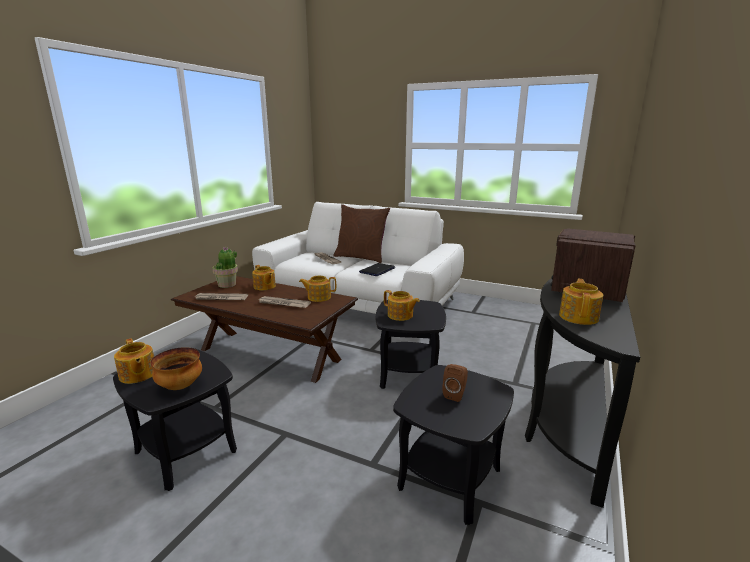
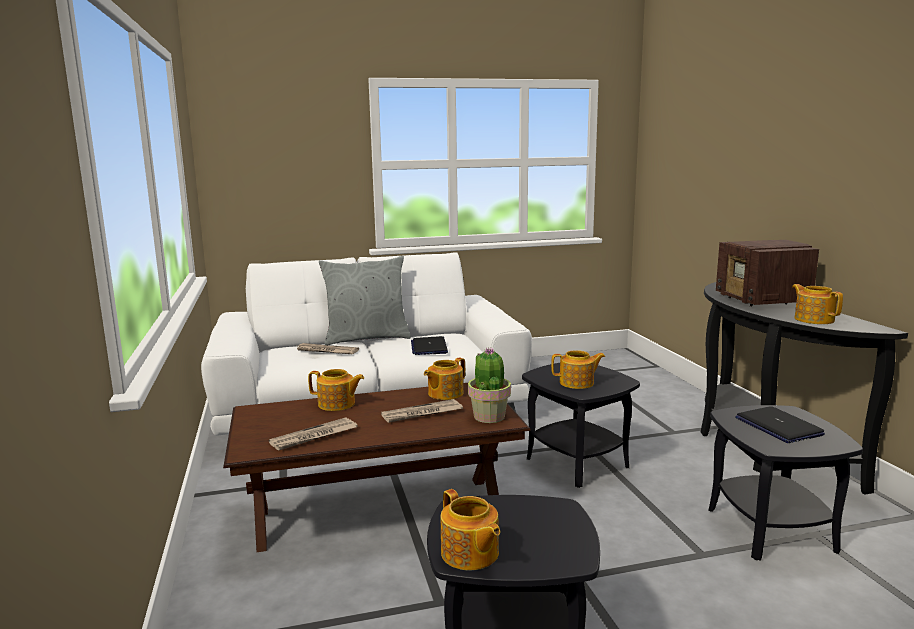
camera: 40 degrees left, 5 degrees down
(137, 375) = (470, 554): teapot -> teapot turned 45 degrees clockwise
(180, 386) = (554, 536): bowl -> none
(227, 284) = (270, 419): potted plant -> potted plant (489, 416)
(361, 257) = (366, 338): brown pillow -> grey pillow
(455, 394) = (777, 426): brown speaker -> laptop

